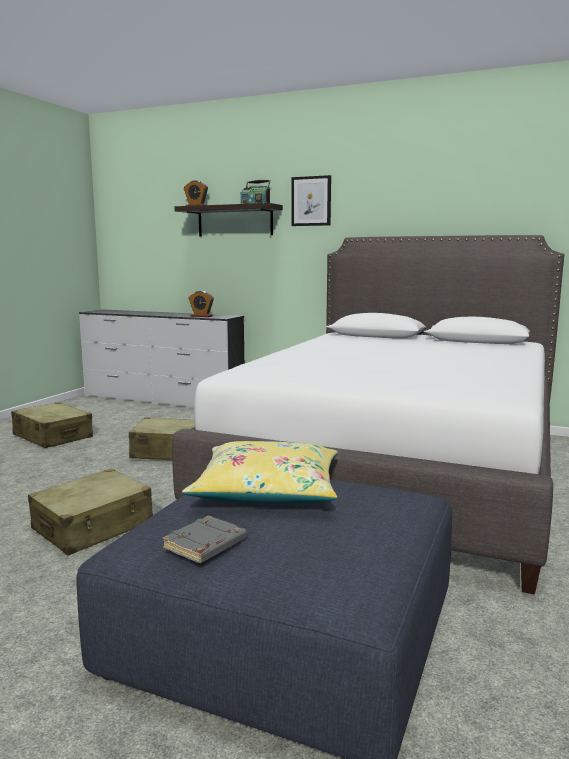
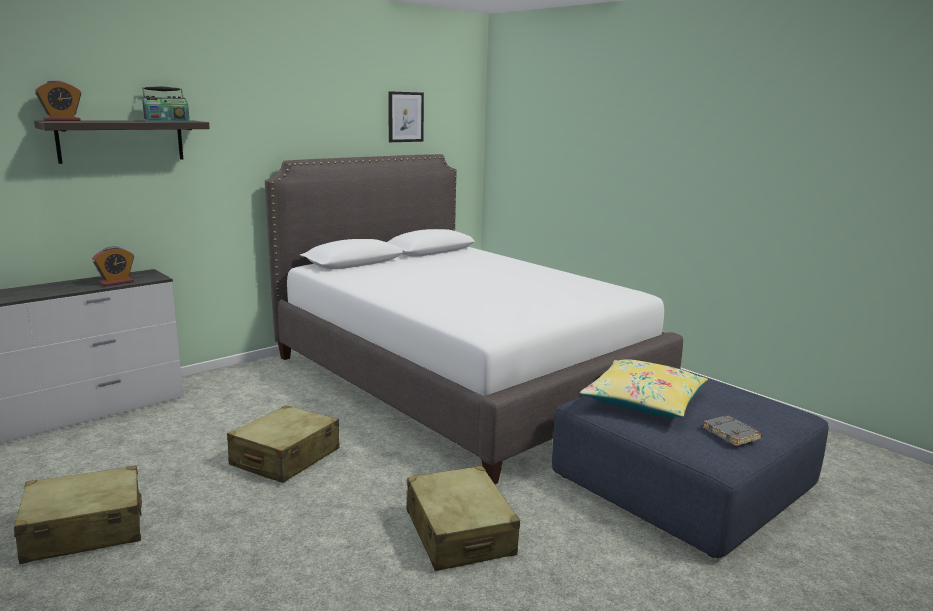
camera: 65 degrees left, 5 degrees up
(311, 201) = (231, 117): picture -> picture (405, 117)

